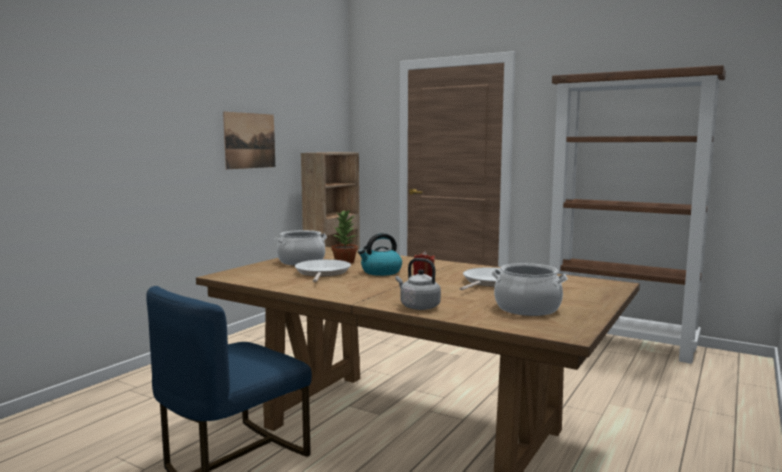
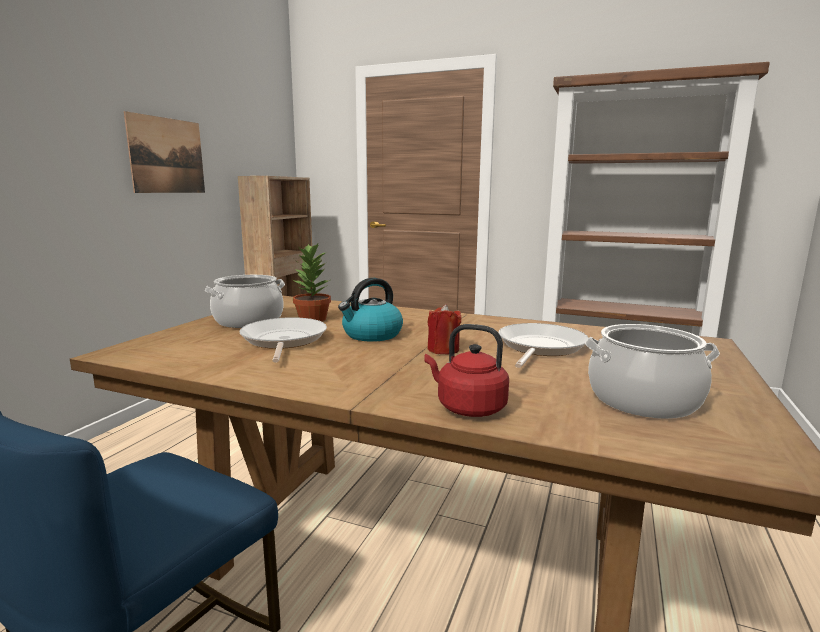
camera: 10 degrees left, 5 degrees up
(418, 307) = (467, 407): grey kettle -> red kettle

